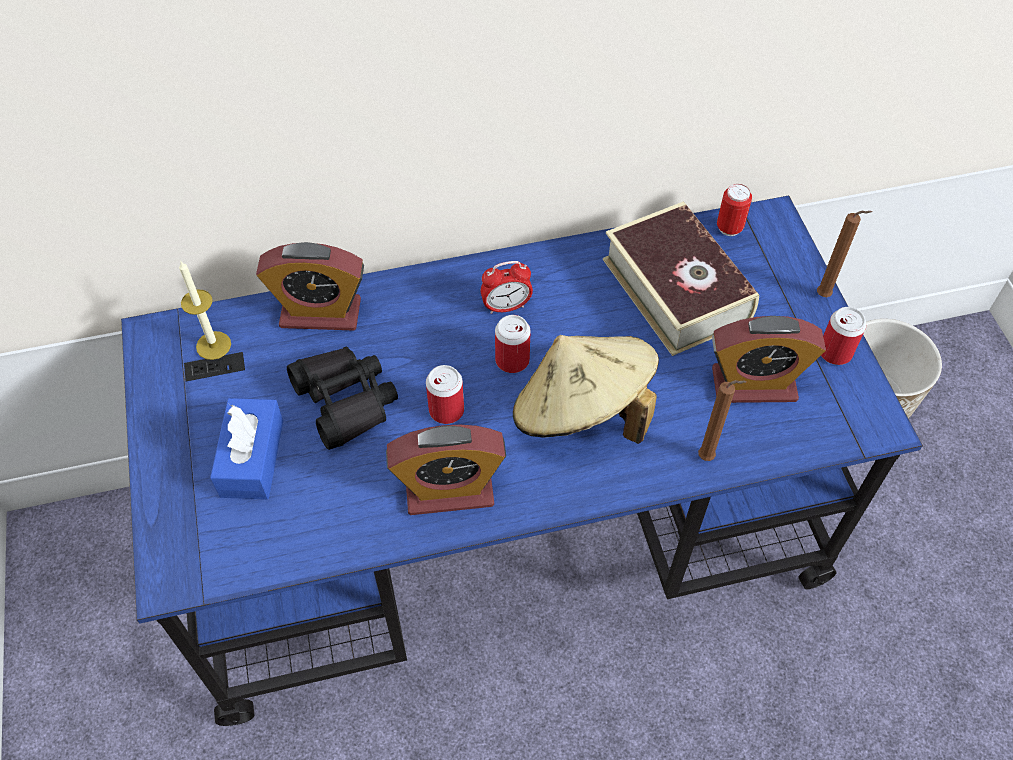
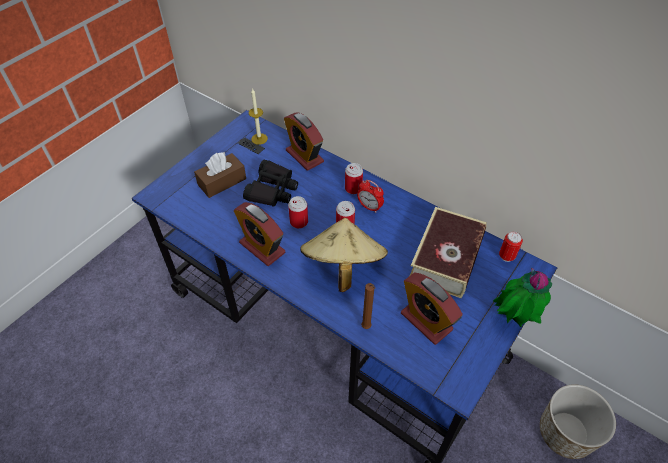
camera: 50 degrees right, 5 degrees down
(252, 458) = (222, 182): blue tissue box -> brown tissue box
(825, 296) = (512, 320): brown candle -> potted plant
(835, 352) = (482, 344): can -> can (353, 188)

